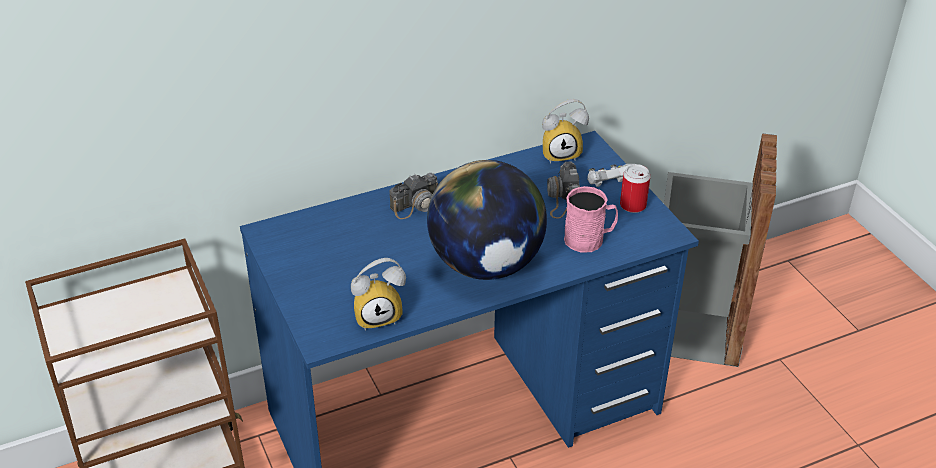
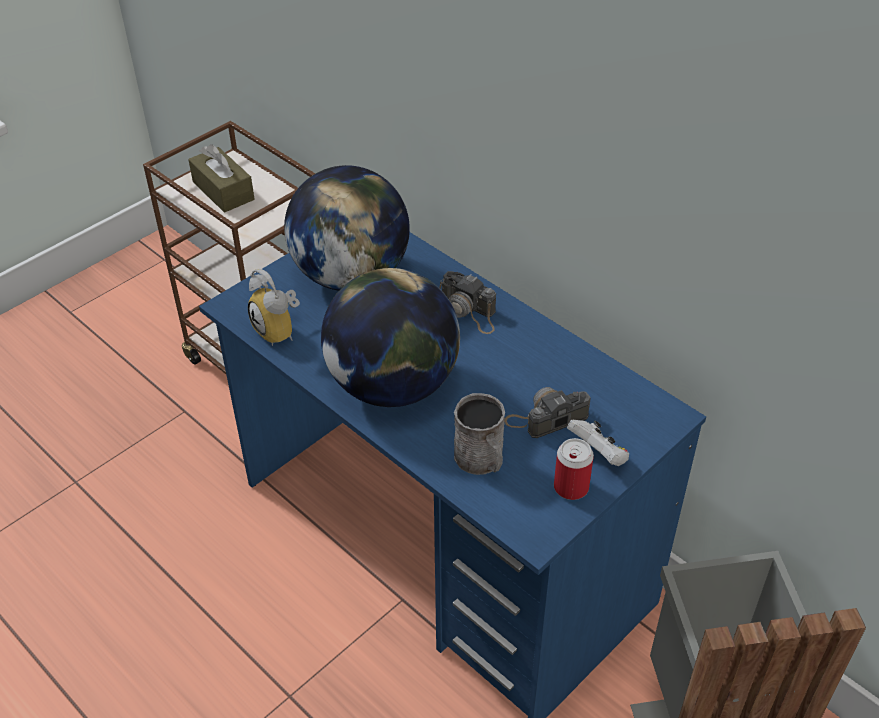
camera: 70 degrees right, 5 degrees up
(107, 329) = (223, 191): none -> brown tissue box
(333, 257) = (351, 275): none -> globe
(561, 153) = (634, 396): alarm clock -> none
(589, 239) = (482, 461): pink mug -> grey mug

